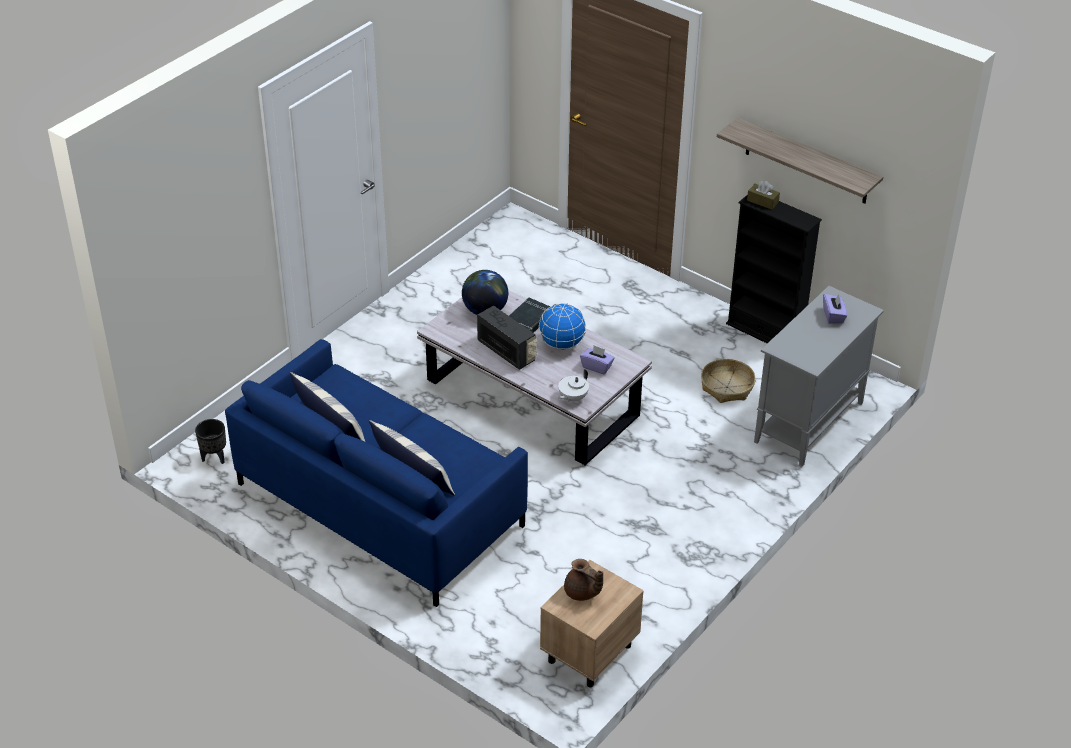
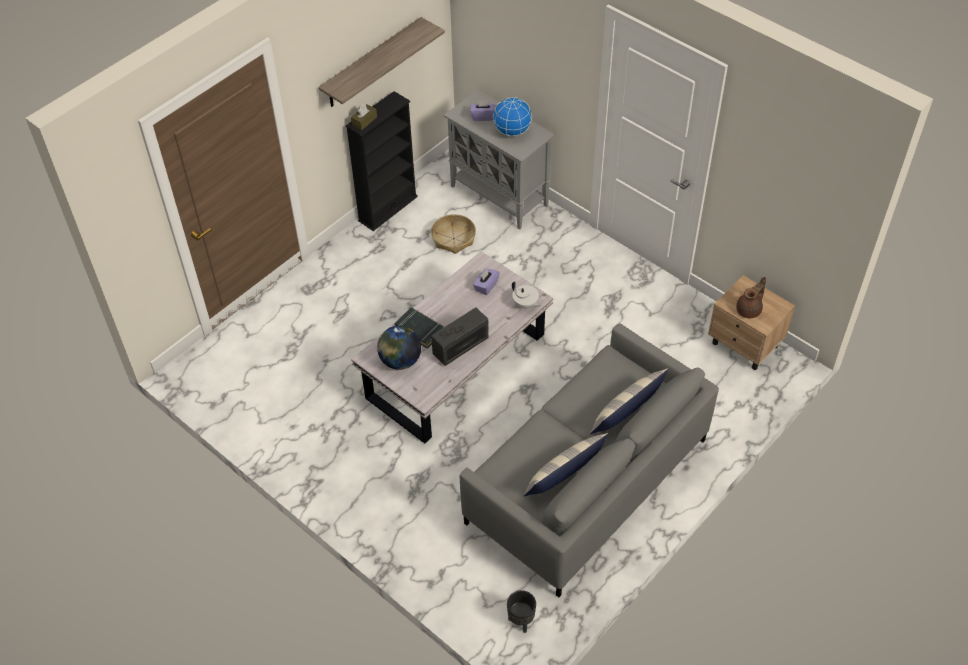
camera: 85 degrees left, 10 degrees up
(380, 504) = (586, 480): blue sofa -> grey sofa
(562, 344) = (454, 308): globe -> globe (512, 131)

